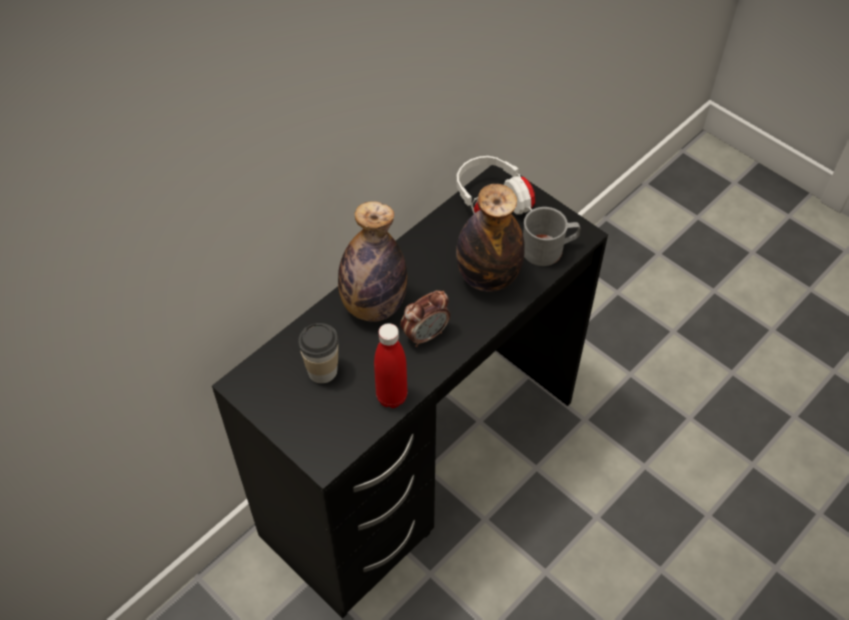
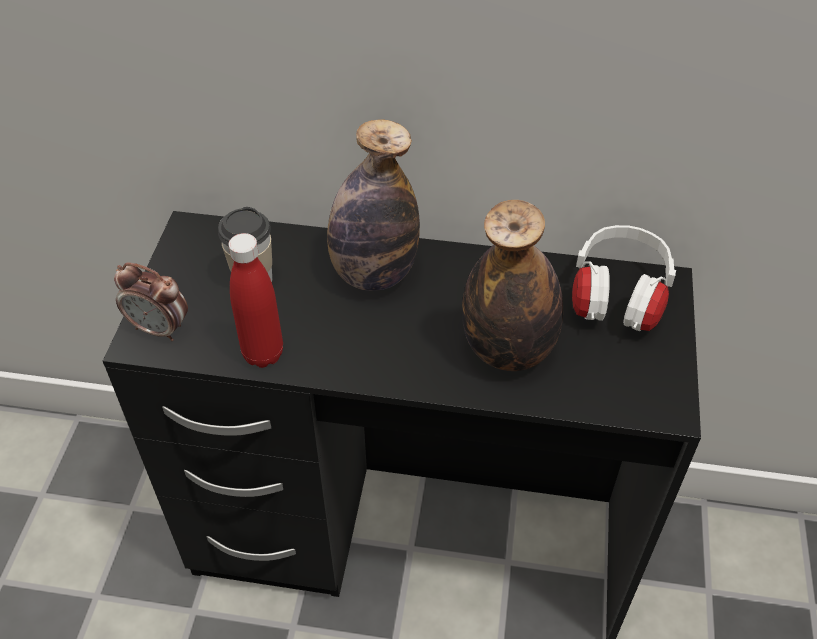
camera: 55 degrees right, 5 degrees down
(425, 335) = (372, 338): alarm clock -> alarm clock (160, 329)
(549, 249) = (610, 387): grey mug -> none

